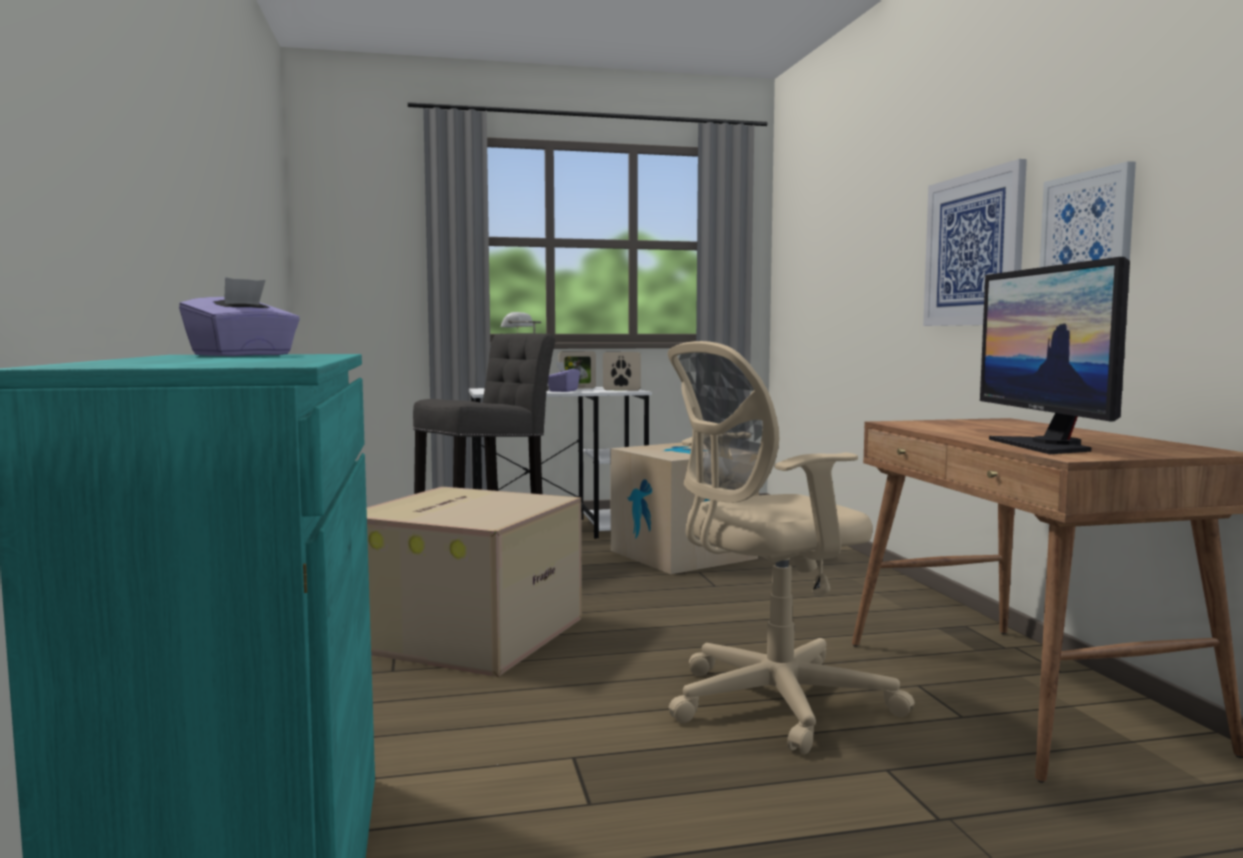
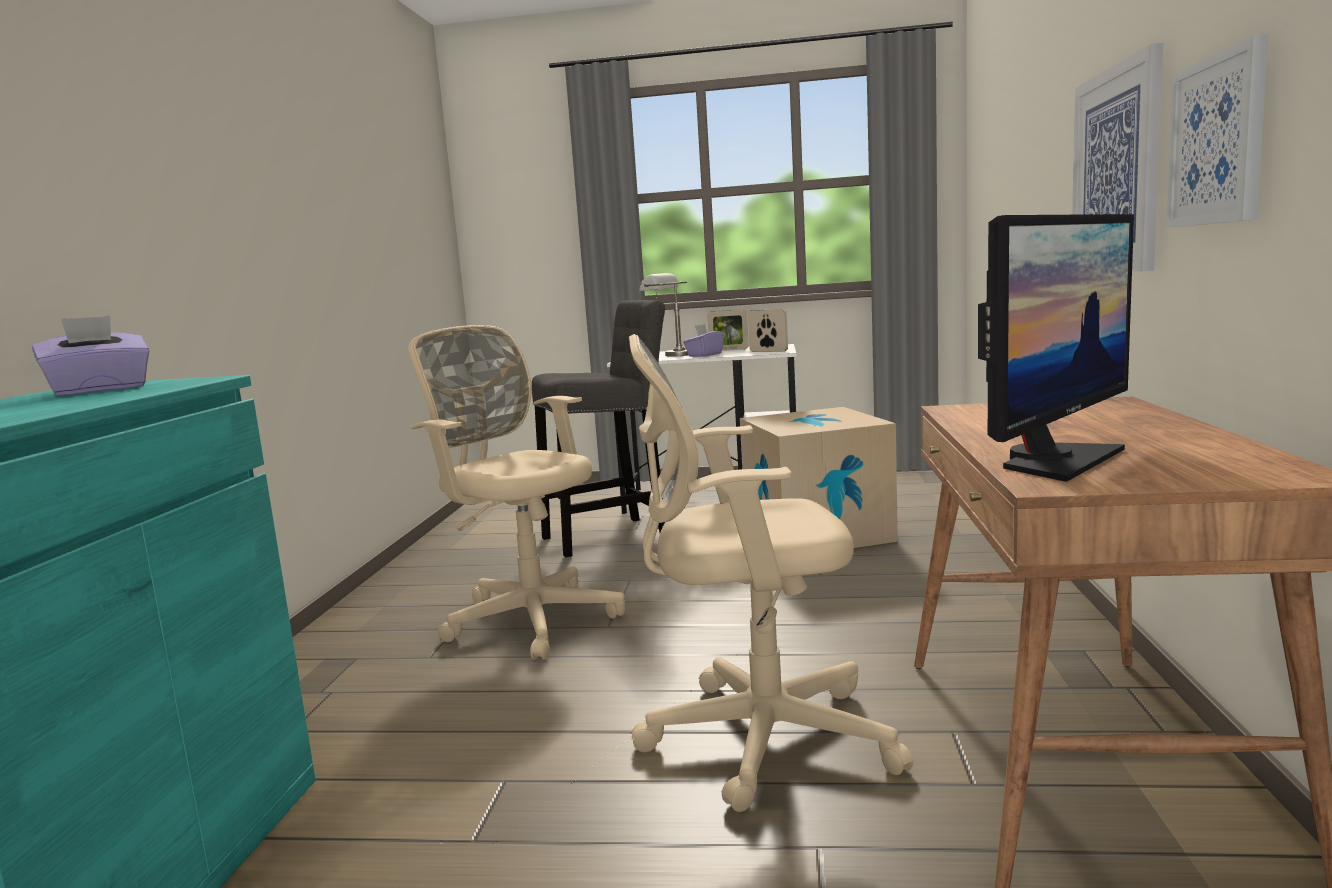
camera: 20 degrees right, 5 degrees up
(467, 632) = (528, 617): cardboard box -> beige office chair
(1045, 446) = (1055, 460): monitor -> monitor turned 150 degrees counterclockwise

